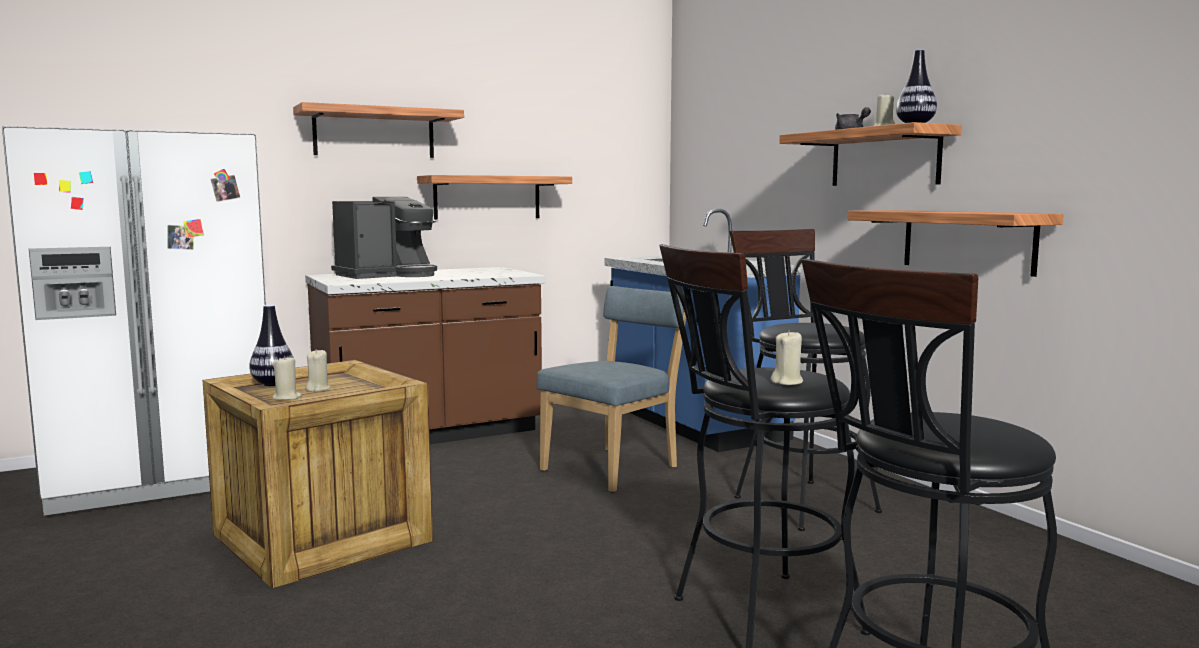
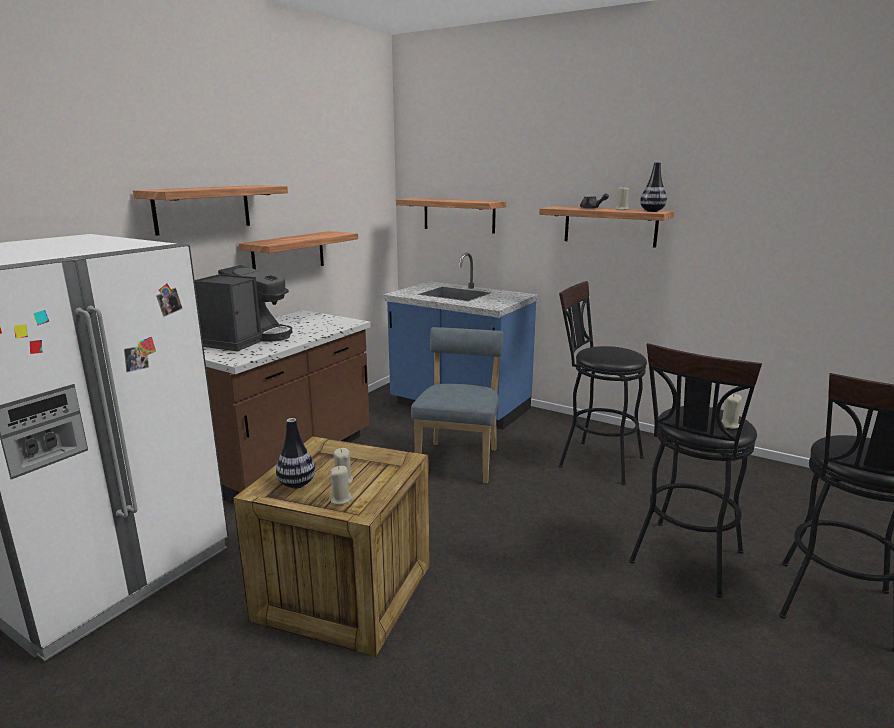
camera: 30 degrees left, 10 degrees up
(967, 241) = (676, 284): shelf -> shelf (459, 215)

